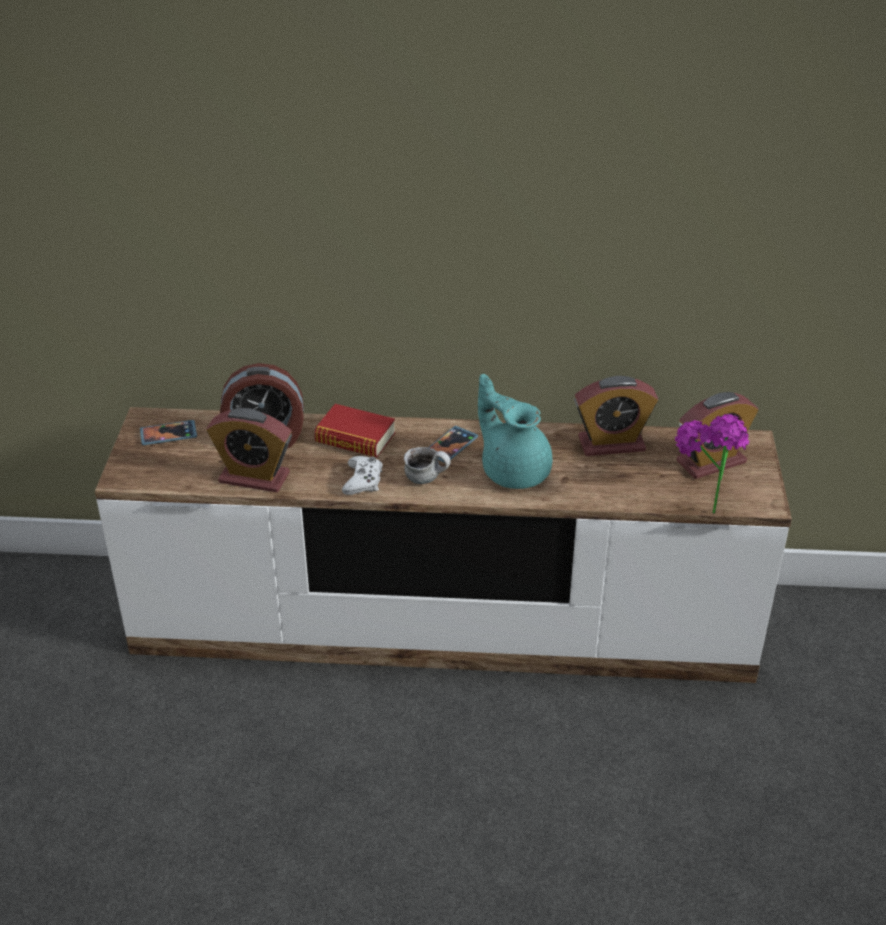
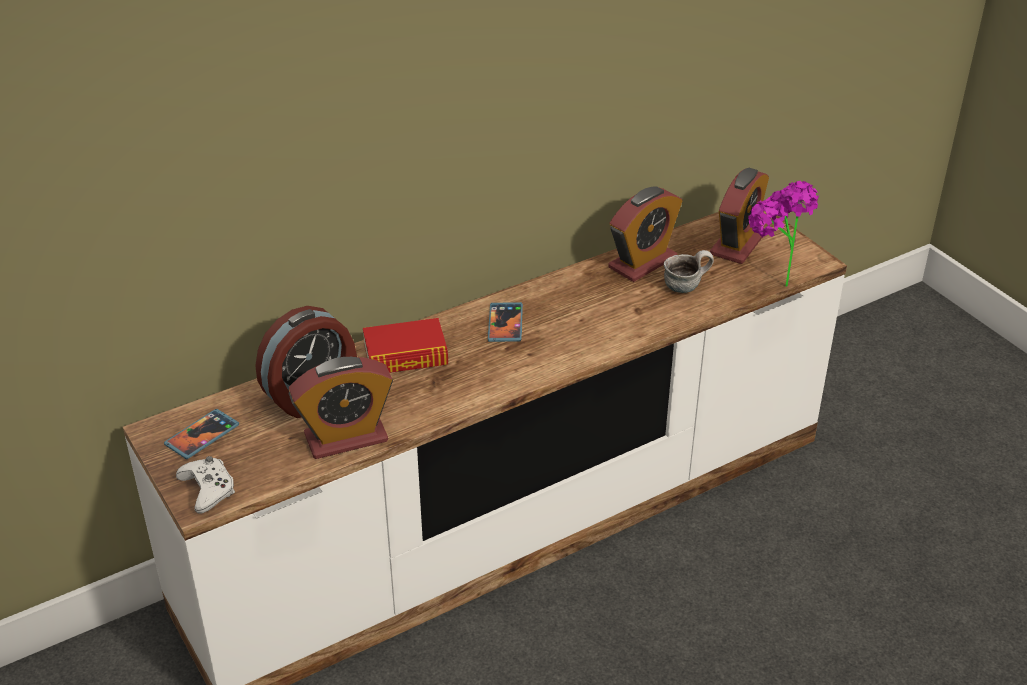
camera: 35 degrees left, 0 degrees up
(363, 481) = (459, 392): white game controller -> white game controller (208, 489)
(427, 478) = (517, 363): mug -> mug (686, 285)
(514, 470) = (586, 321): turquoise teapot -> none

